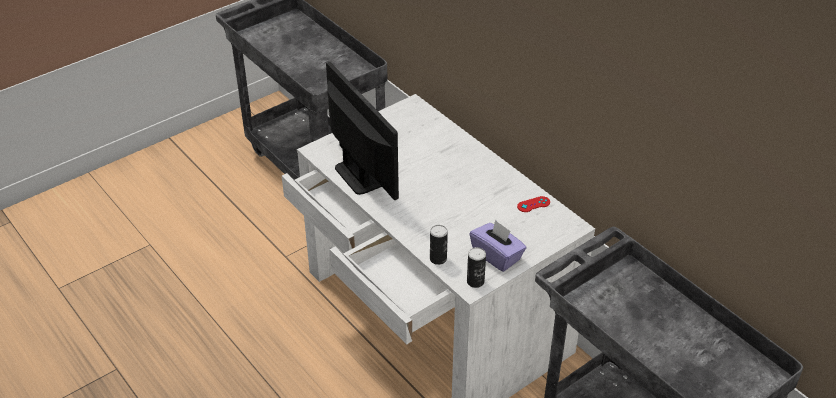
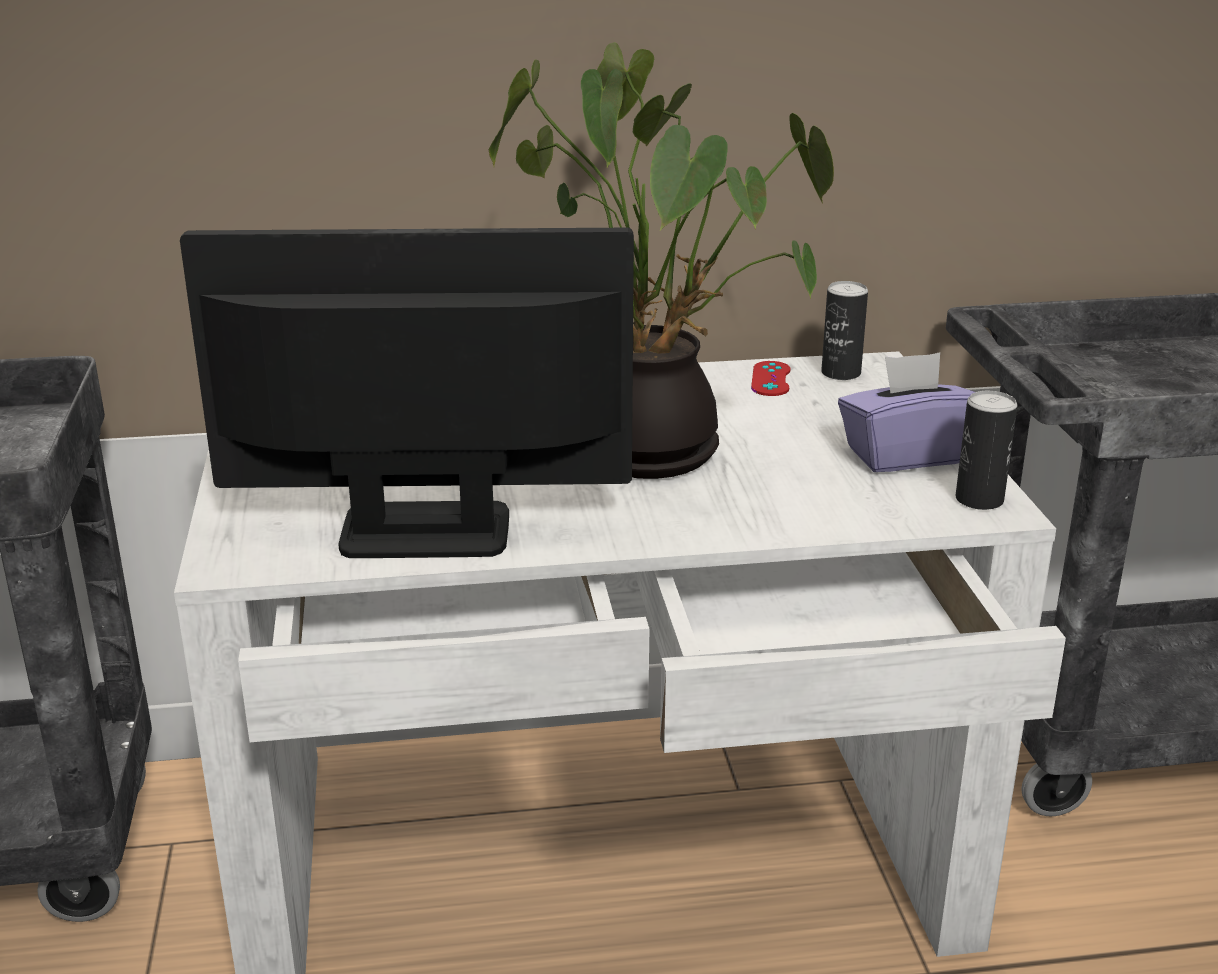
camera: 60 degrees left, 15 degrees down
(438, 259) = (861, 520): can -> can (841, 373)
(451, 198) = (657, 448): none -> potted plant

